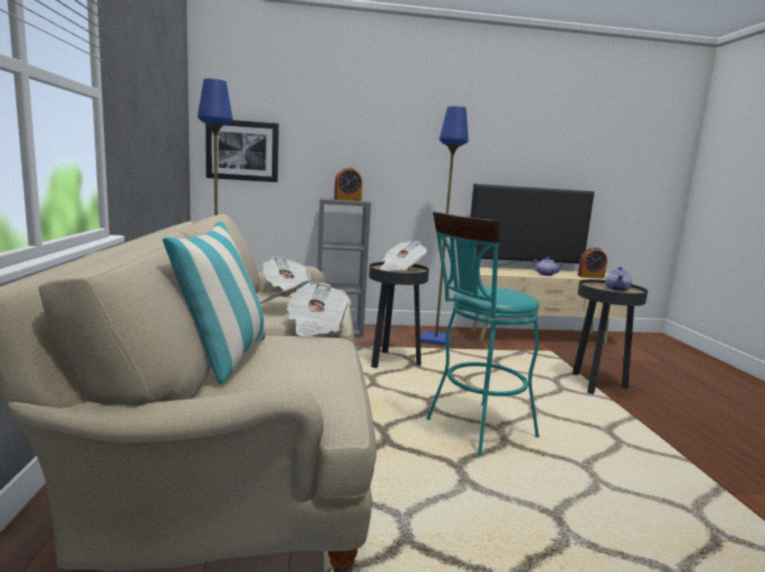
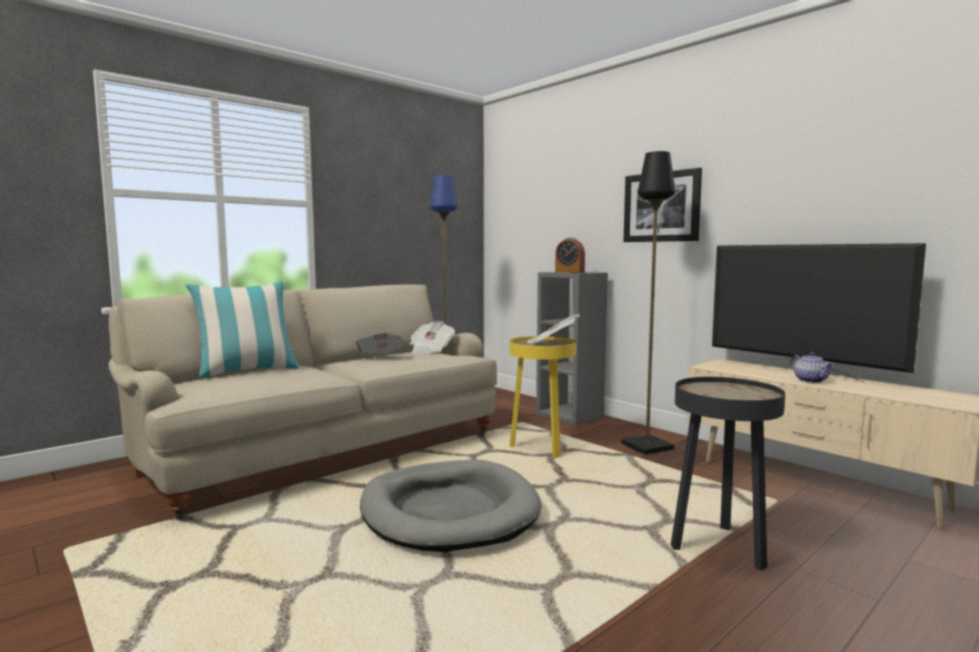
camera: 55 degrees right, 5 degrees down
(242, 150) = (514, 231): picture -> picture (661, 207)
(316, 327) = (352, 370): newspaper -> none
(392, 362) = (541, 448): black side table -> yellow side table
(435, 339) = (647, 446): blue floor lamp -> black floor lamp
(474, 430) = (449, 511): turquoise stool -> grey dog bed
(590, 277) = (899, 394): alarm clock -> none
(617, 289) = (732, 394): teapot -> none

